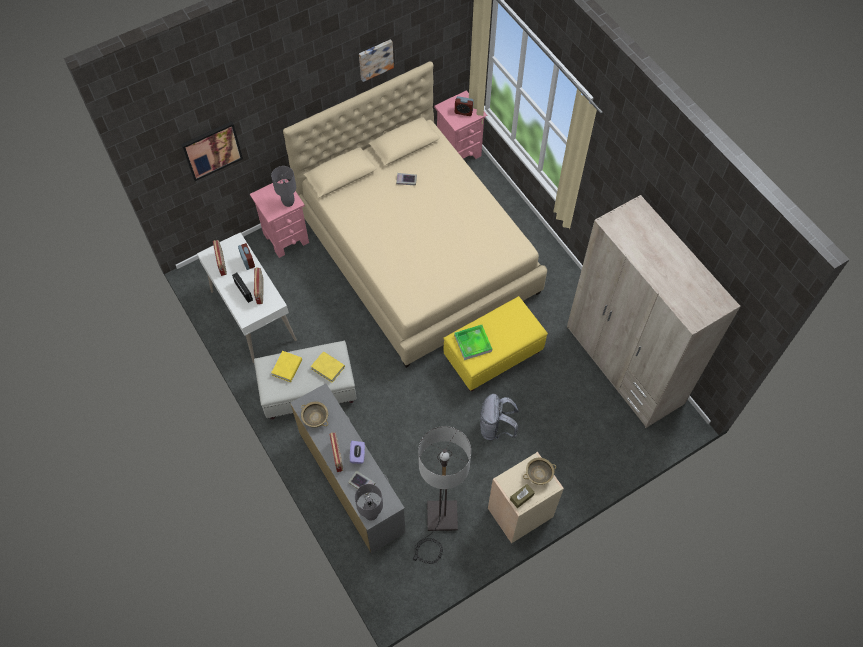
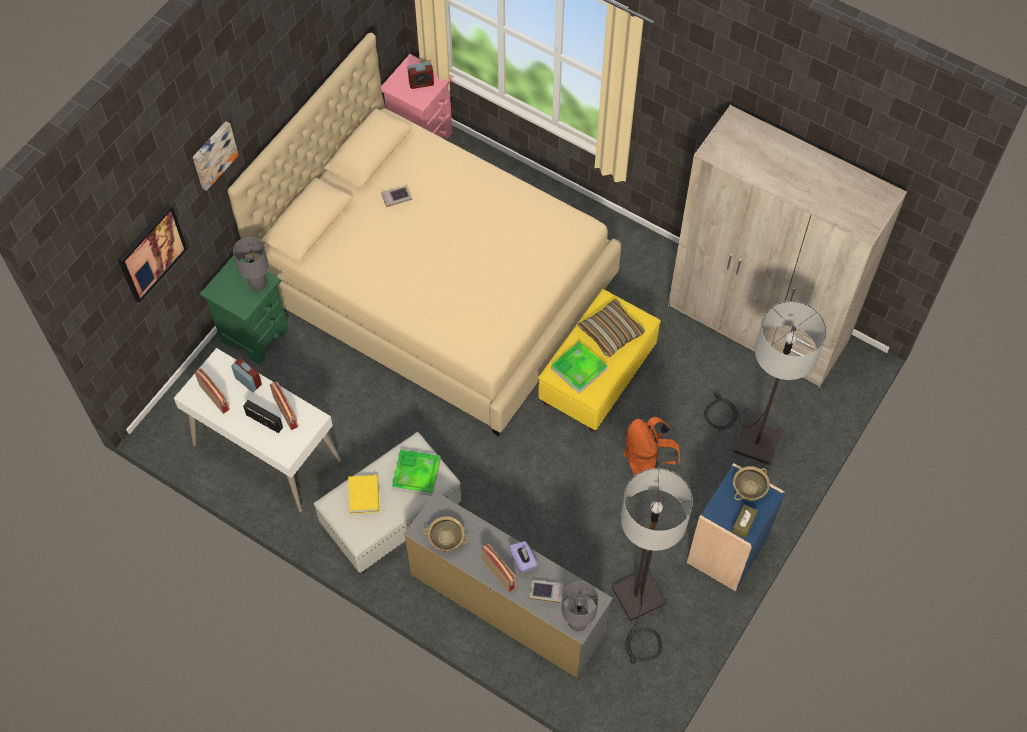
camera: 25 degrees left, 0 degrees up
(287, 238) = (256, 335): pink nightstand -> green nightstand
(328, 368) = (416, 474): yellow book -> tray
(375, 59) = (308, 55): picture -> picture (213, 154)
(496, 428) = (646, 463): grey backpack -> orange backpack
(508, 327) = (611, 332): none -> pillow
(520, 513) = (727, 551): beige bookcase -> blue bookcase
(576, 438) = (746, 434): none -> floor lamp

